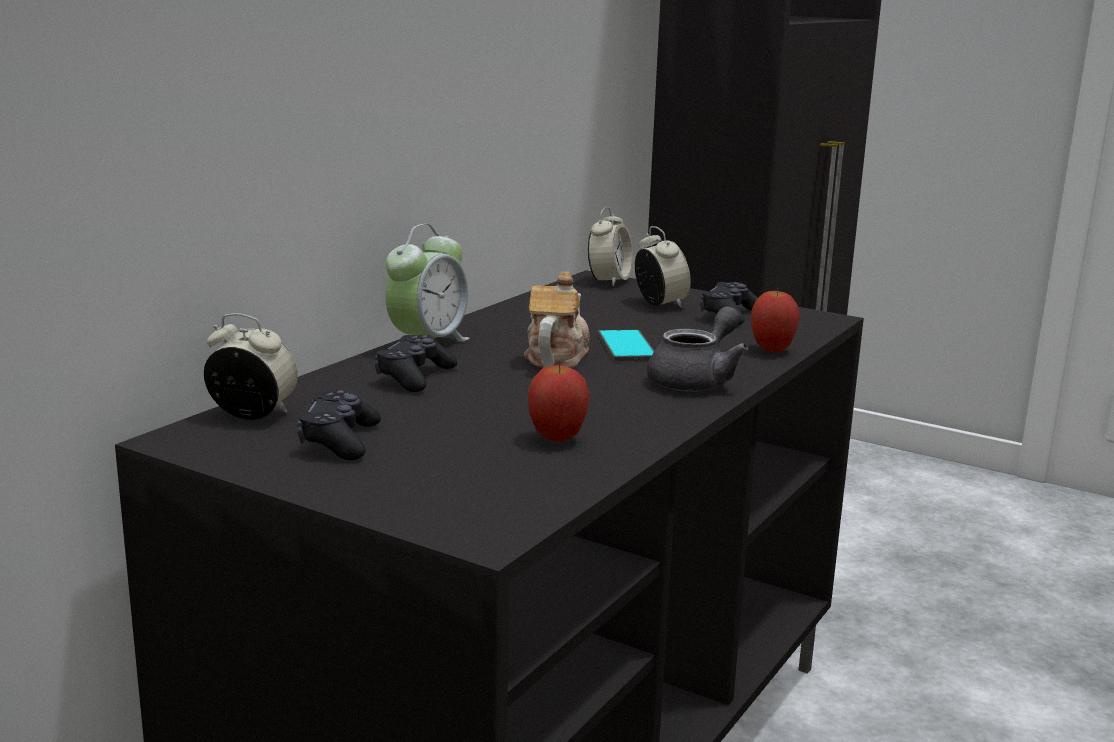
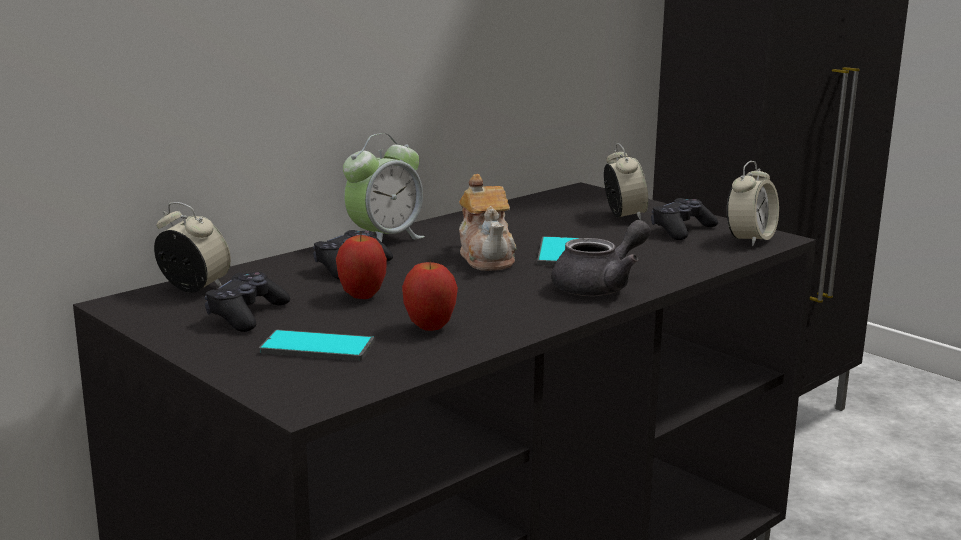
camera: 15 degrees right, 0 degrees up
(451, 471) = (317, 347): none -> phone
(556, 357) = (487, 258): teapot -> teapot turned 135 degrees clockwise
(609, 281) = (593, 193): alarm clock -> alarm clock (750, 239)
(772, 350) = (696, 264): apple -> apple (362, 296)

